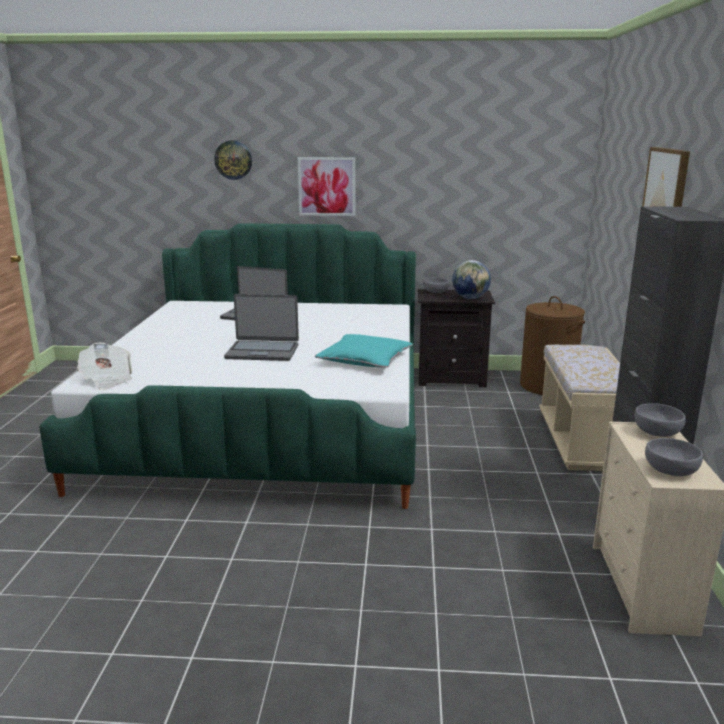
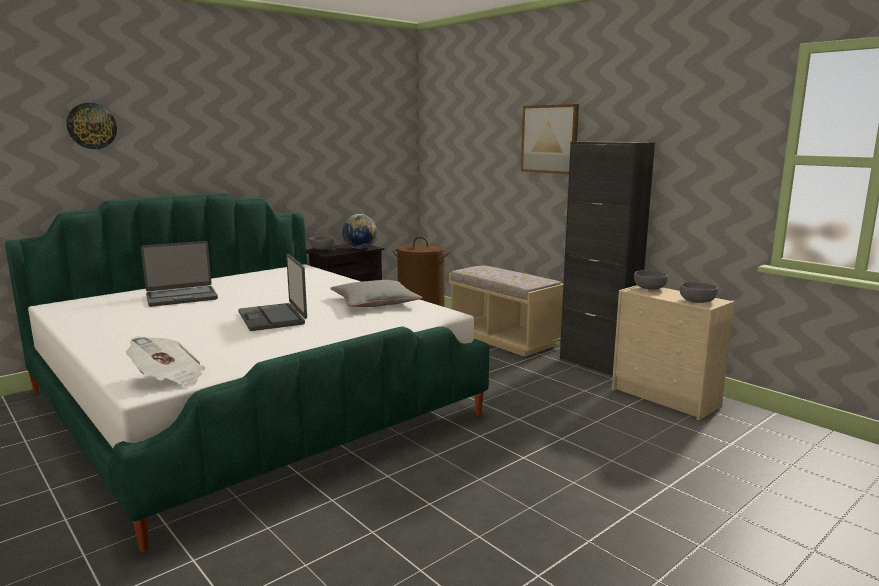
camera: 45 degrees left, 5 degrees down
(262, 351) = (273, 318): laptop -> laptop turned 105 degrees clockwise
(326, 186) = (204, 154): picture -> none
(365, 359) = (375, 302): turquoise pillow -> grey pillow

